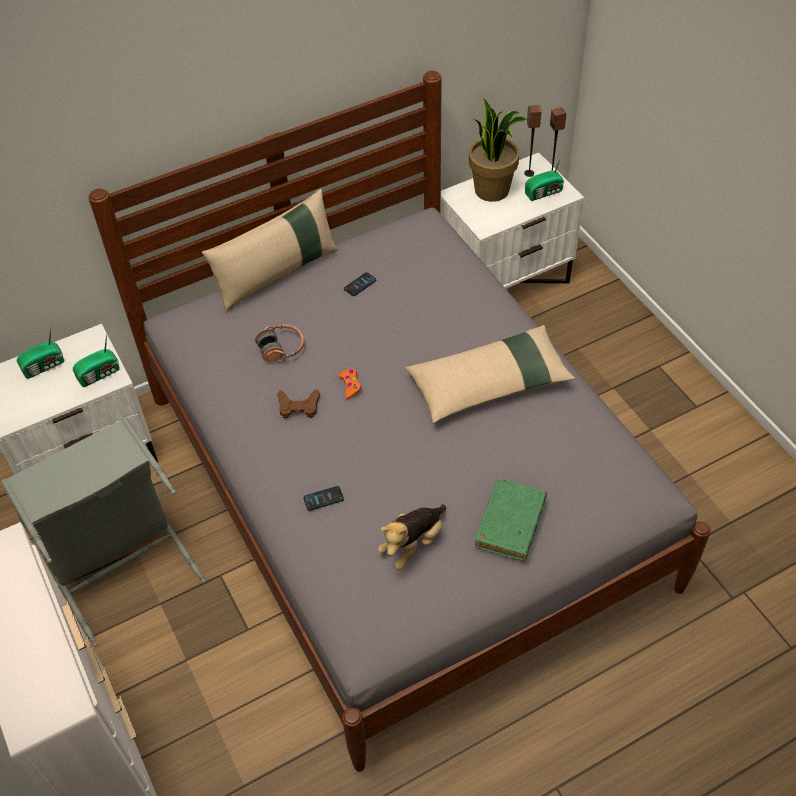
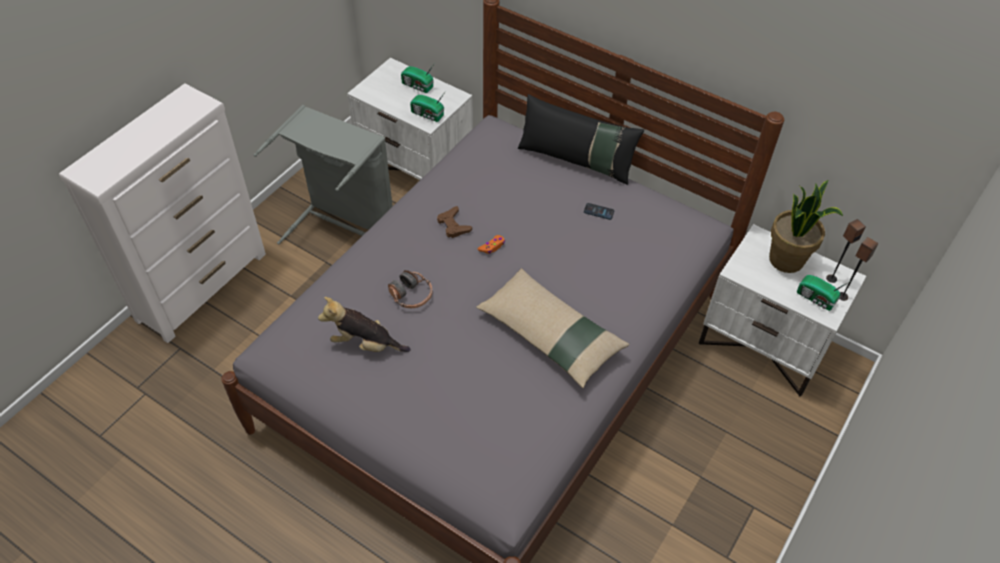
camera: 60 degrees right, 0 degrees up
(277, 274) = (576, 160): beige pillow -> black pillow
(281, 348) = (502, 193): headphones -> headphones (411, 296)
(323, 499) = (378, 274): phone -> none
(510, 524) = (414, 400): green book -> none

